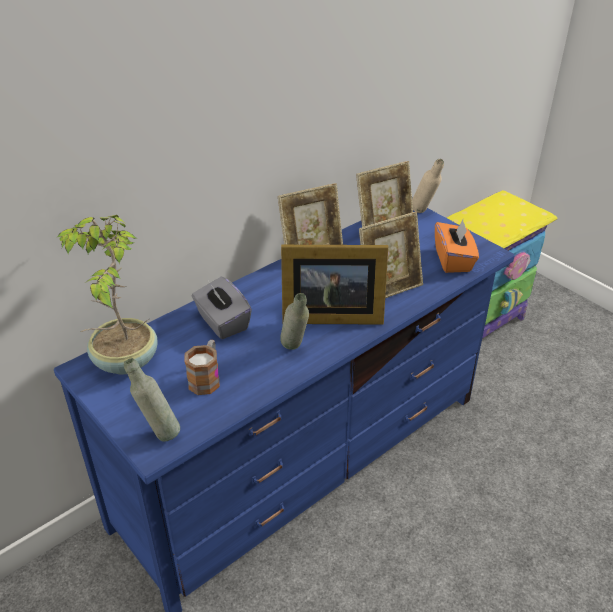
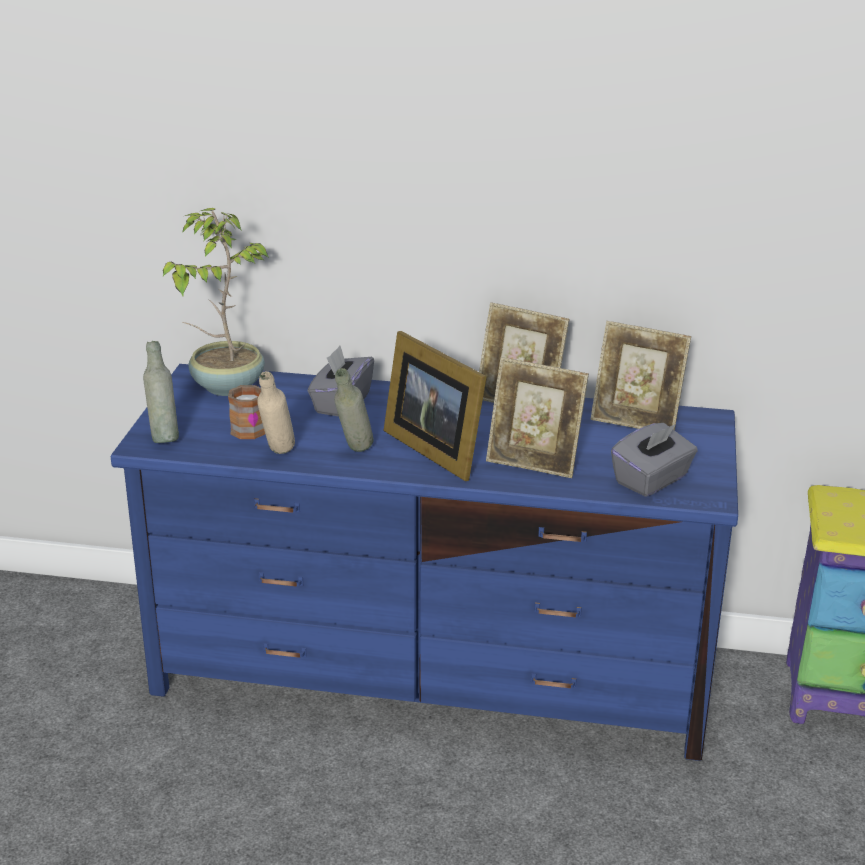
camera: 50 degrees right, 10 degrees down
(424, 213) = (717, 430): beige bottle -> beige bottle (277, 455)
(453, 260) = (652, 480): orange tissue box -> grey tissue box

